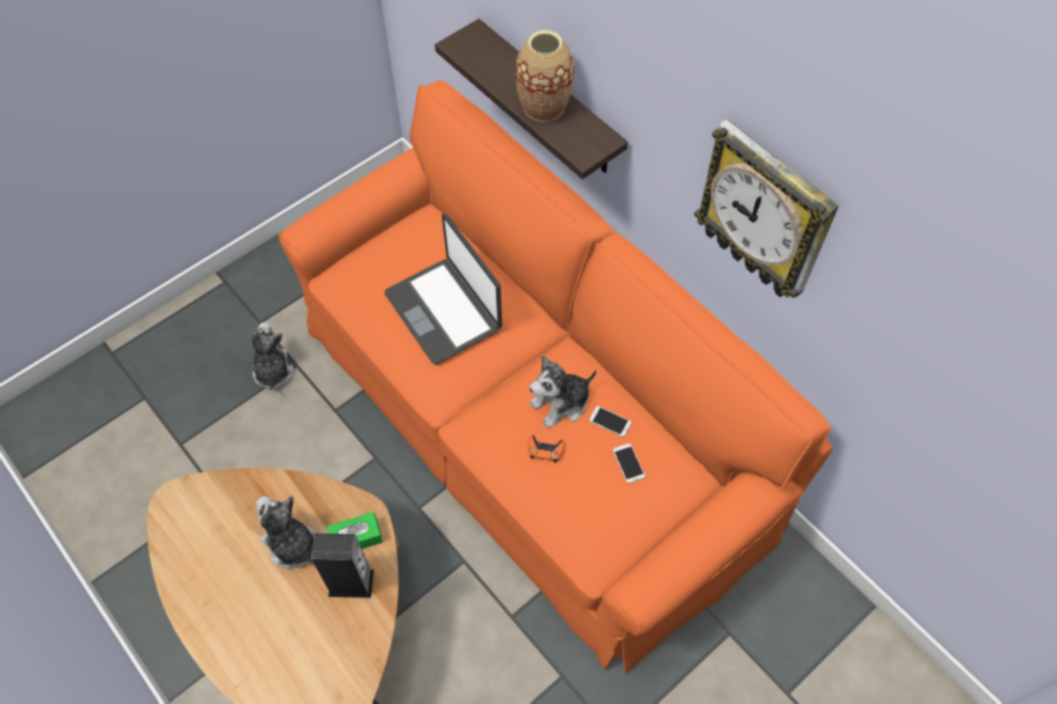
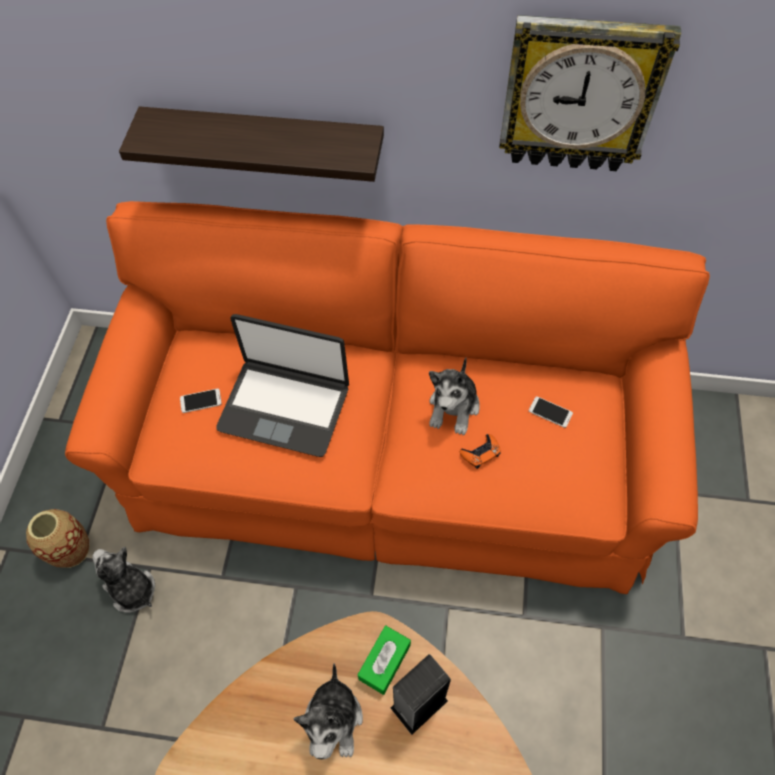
camera: 40 degrees left, 0 degrees up
(291, 544) = (334, 720): plush toy -> plush toy turned 90 degrees counterclockwise
(543, 106) = (280, 141): vase -> vase (71, 550)
(610, 421) = (504, 392): phone -> phone (200, 401)

